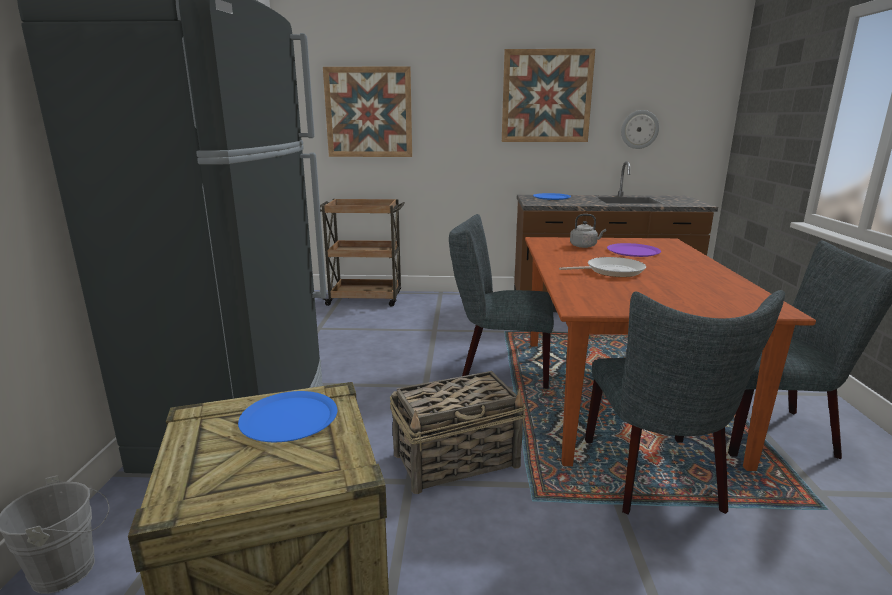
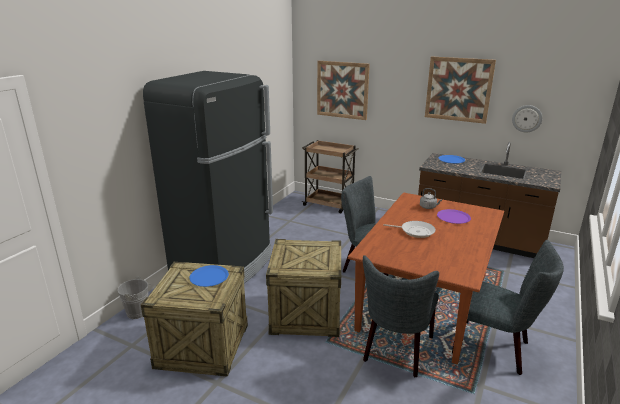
camera: 25 degrees right, 5 degrees up
(457, 460) = (306, 313): basket -> crate

